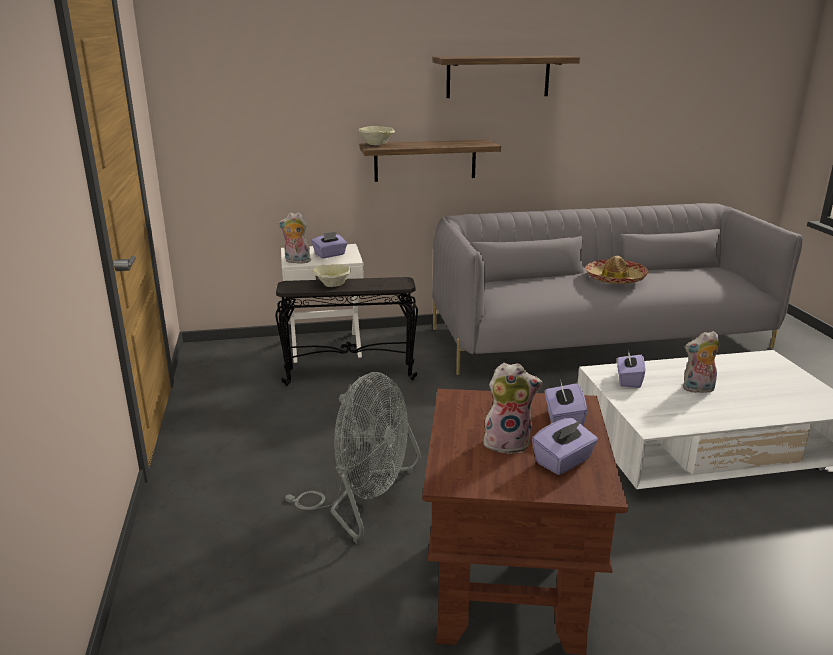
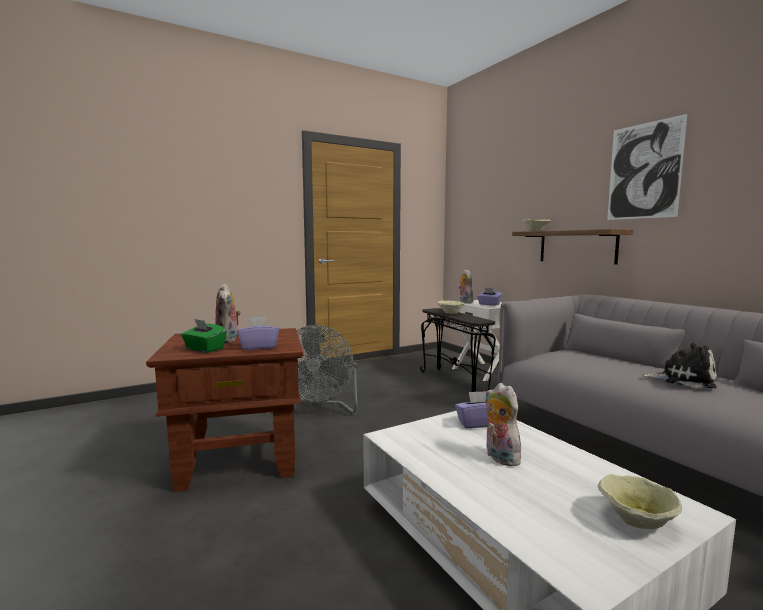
camera: 70 degrees right, 15 degrees down
(498, 76) = (644, 171): shelf -> picture
(563, 461) = (204, 349): purple tissue box -> green tissue box
(615, 279) = (683, 380): hat -> plush toy
(780, 374) = (635, 519): none -> beige bowl

